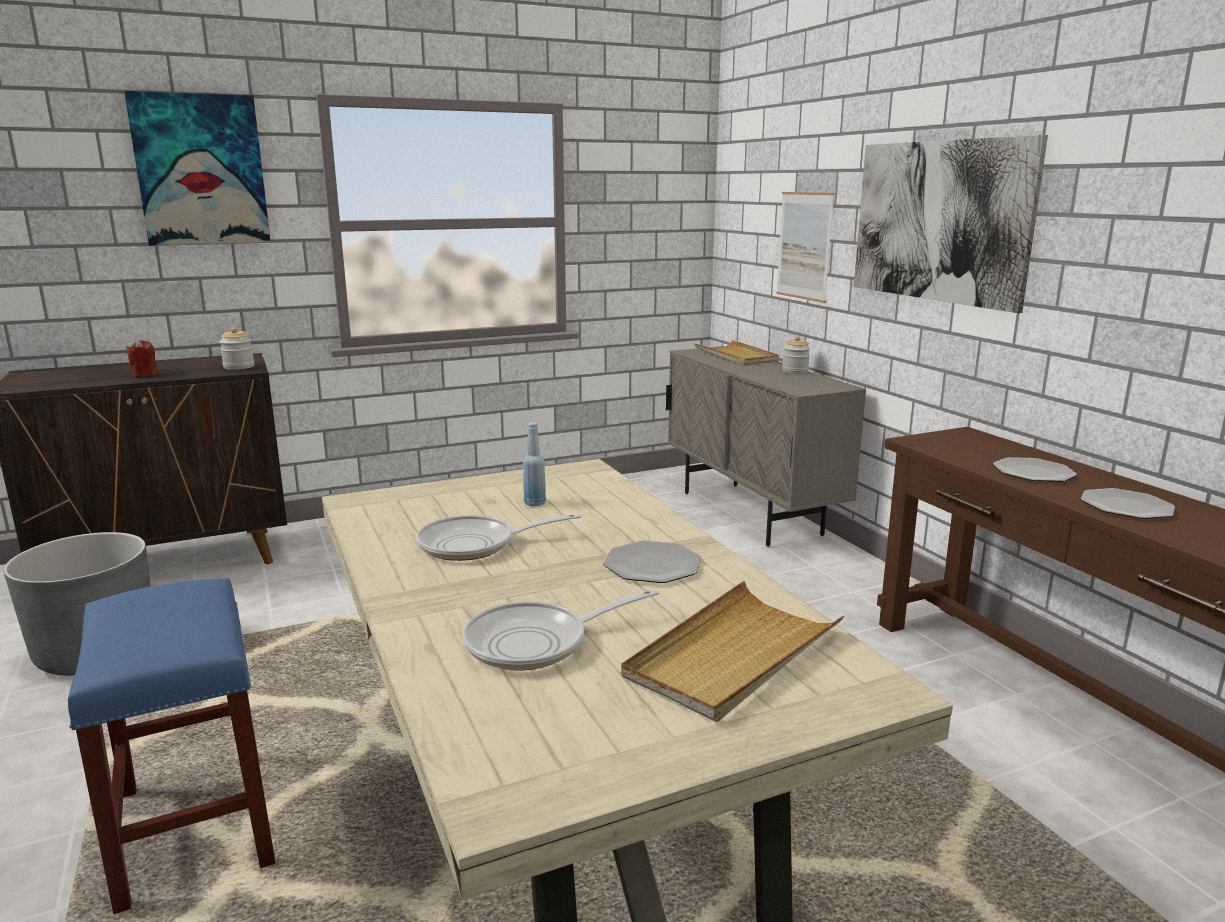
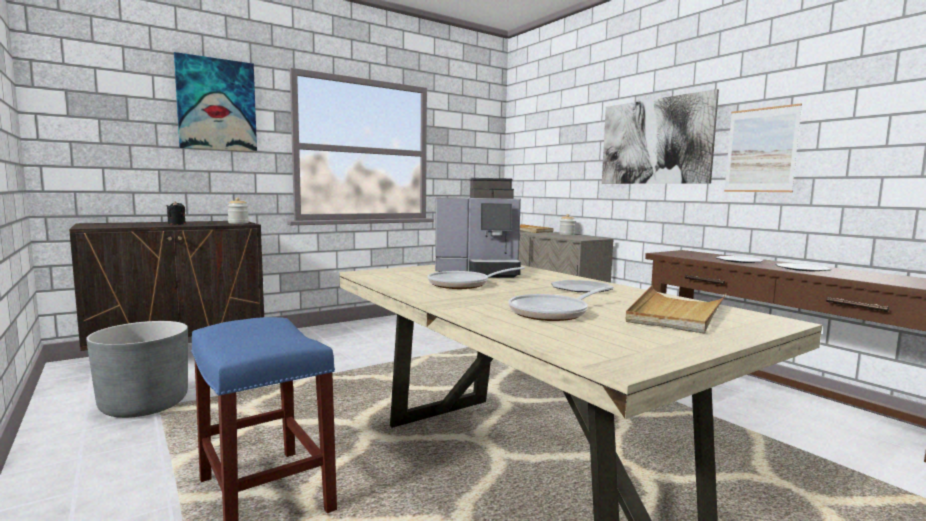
camera: 10 degrees left, 10 degrees down
(144, 374) = (176, 224): red candle -> black candle
(535, 503) = (479, 272): blue bottle -> coffee machine
(804, 246) = (566, 166): picture -> picture (761, 150)

